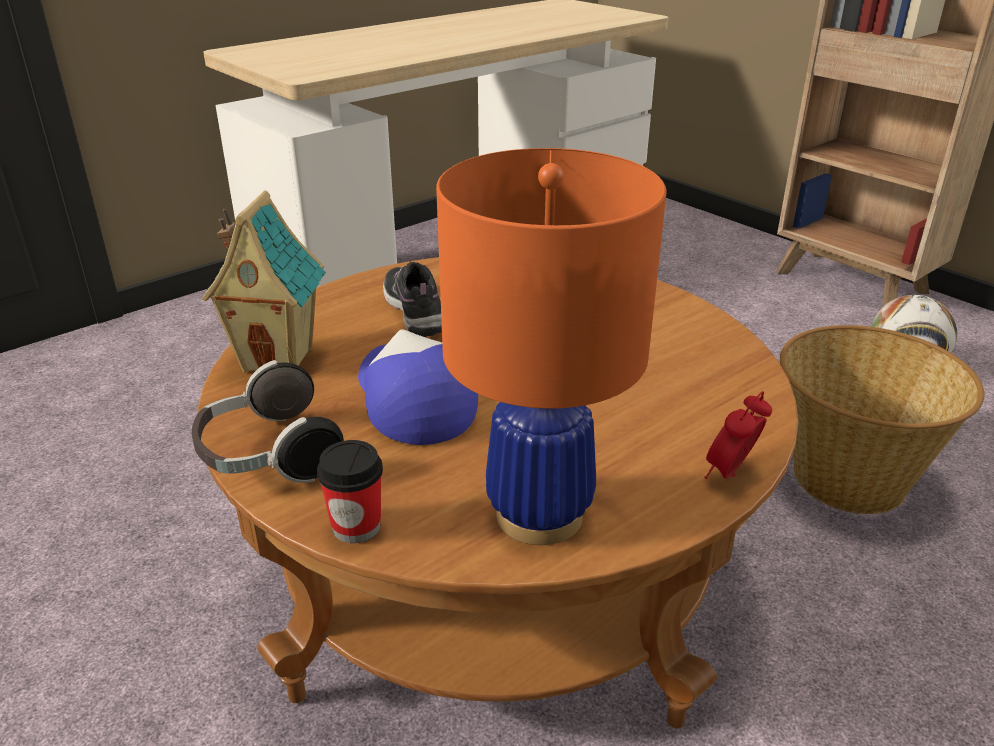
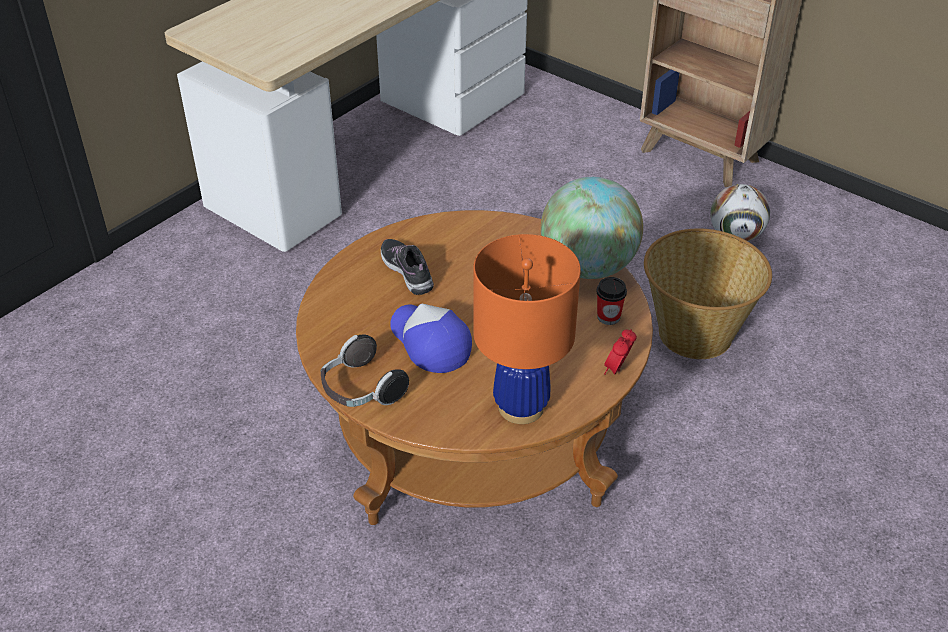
camera: 10 degrees left, 10 degrees up
(279, 358) = (336, 321): toy house -> none
(356, 526) = (427, 426): cup -> cup (608, 317)
(693, 329) = (588, 267): none -> globe

